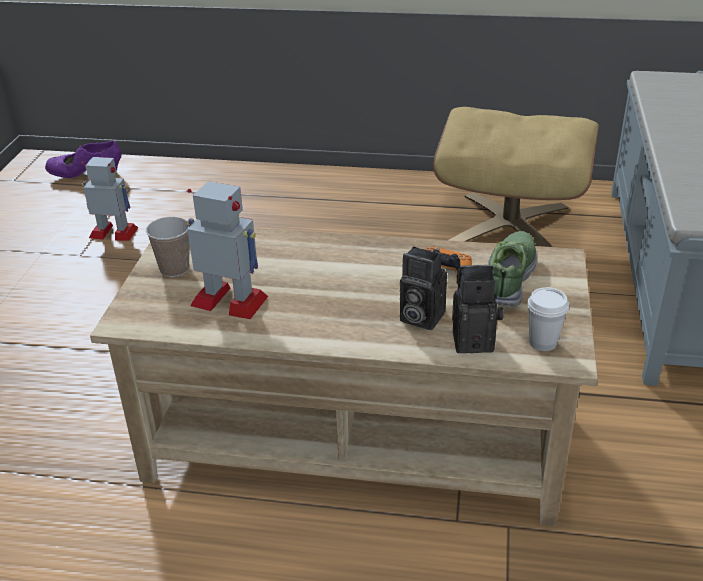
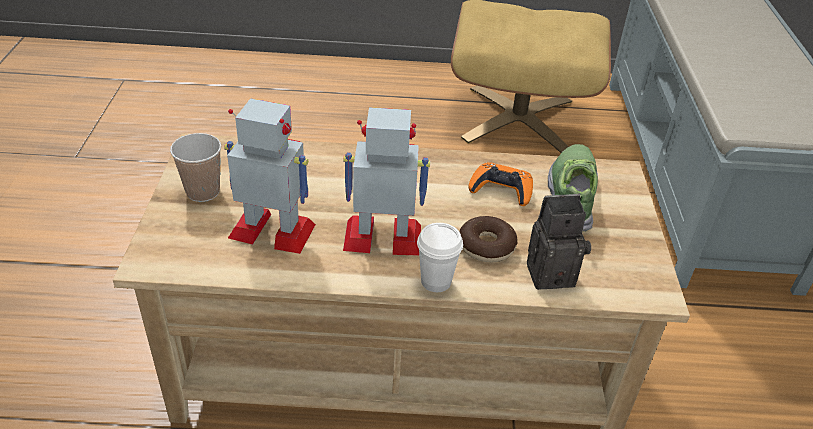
camera: 10 degrees left, 5 degrees up
(86, 175) = (74, 65): purple shoe -> none
(114, 232) = (111, 130): toy robot -> toy robot (384, 237)
(419, 317) = (486, 246): camera -> donut
(542, 342) = (623, 273): white cup -> white cup (436, 281)

